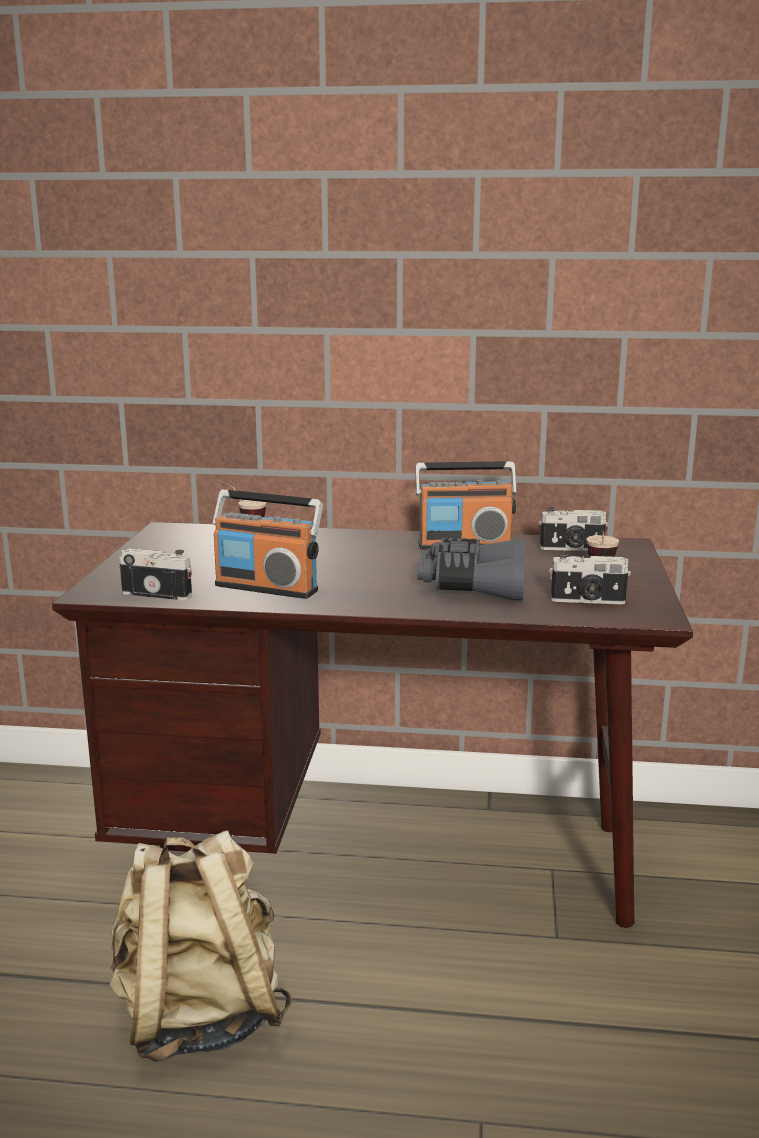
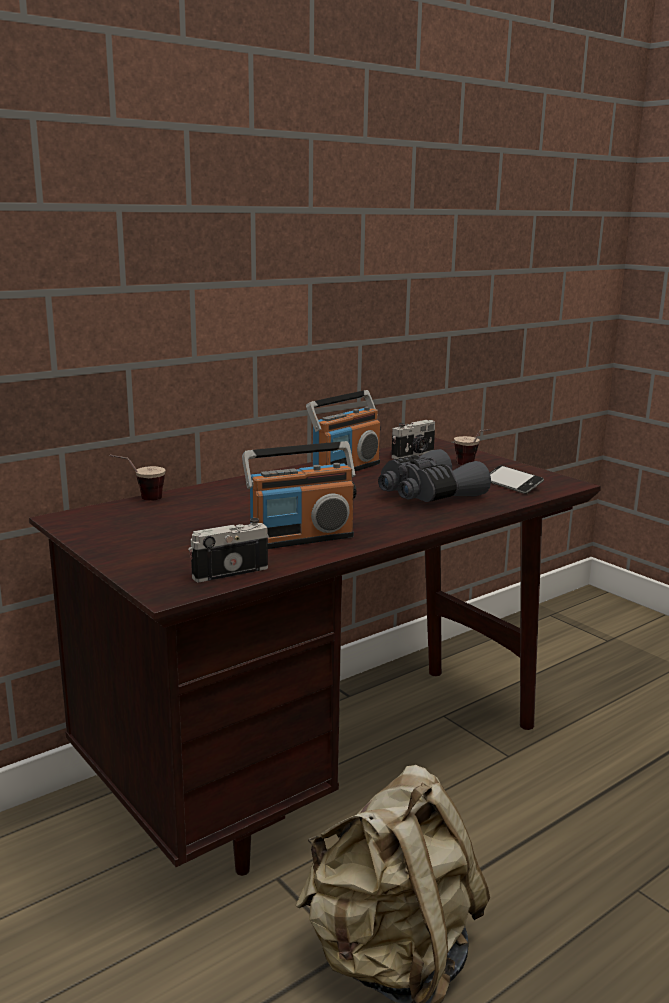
camera: 45 degrees left, 0 degrees up
(588, 601) = (512, 484): camera -> phone

